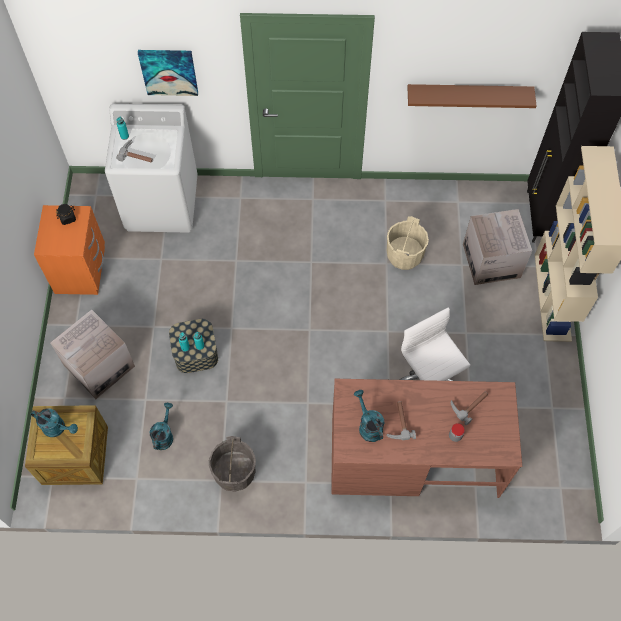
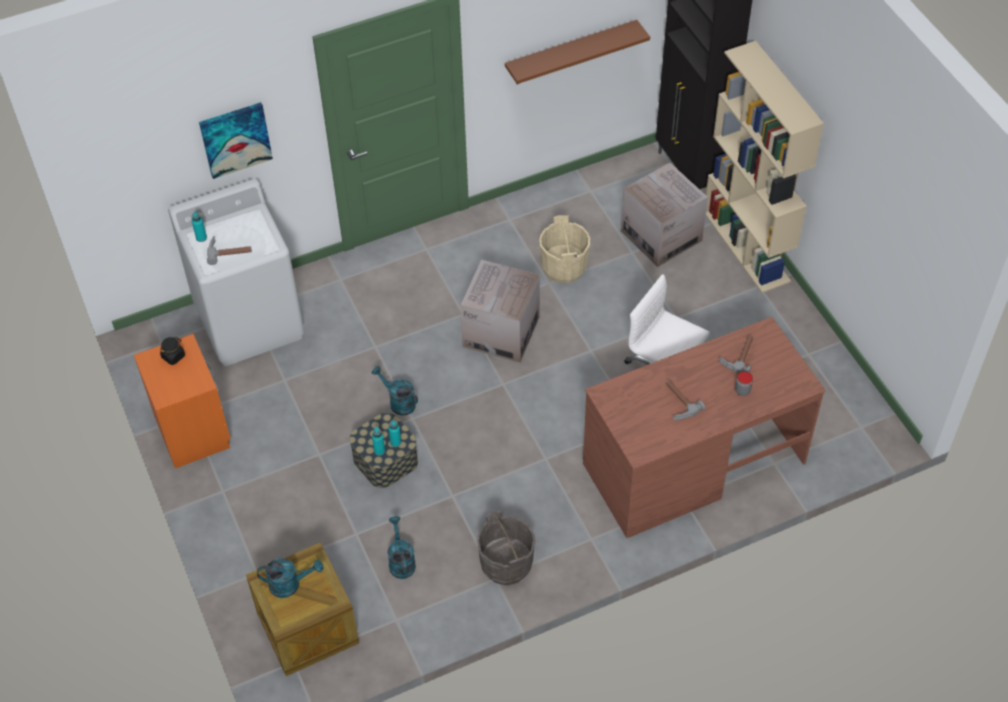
camera: 25 degrees left, 10 degrees down
(99, 366) = (279, 522): cardboard box -> cardboard box (501, 332)
(368, 425) = (648, 418): turquoise watering can -> turquoise watering can (398, 402)

